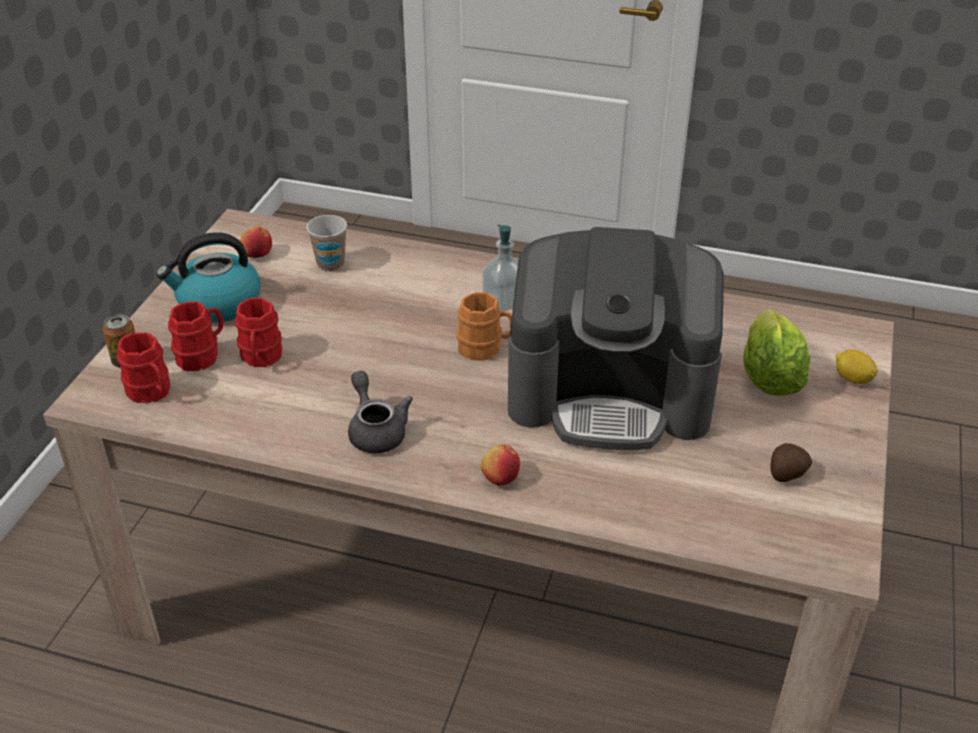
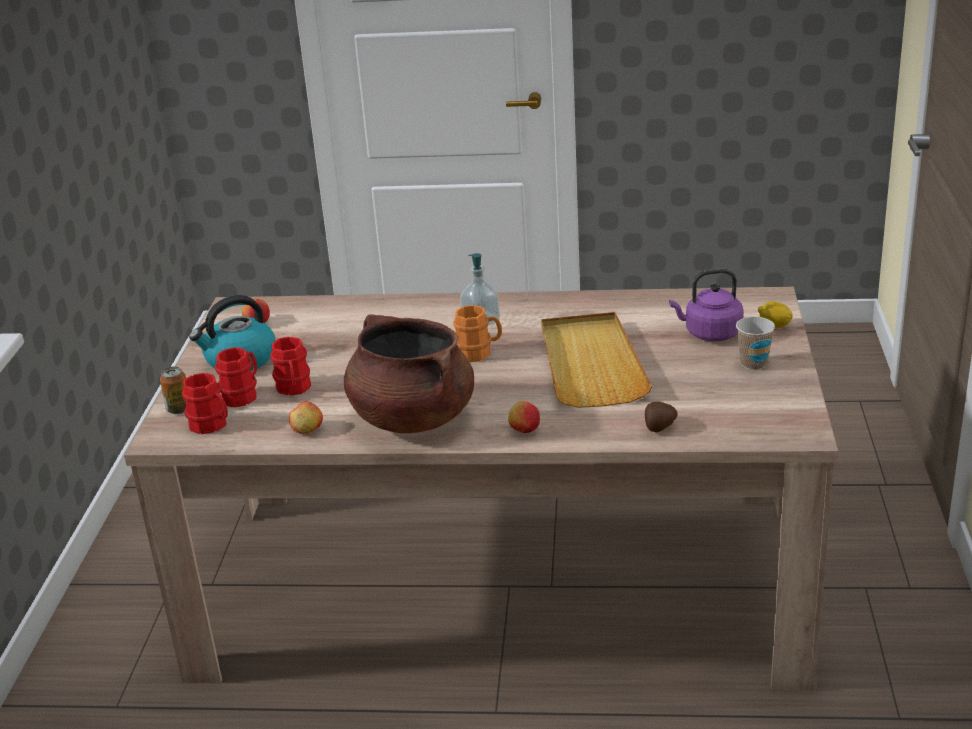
camera: 10 degrees left, 10 degrees down
(253, 422) = (307, 430): none -> apple
(330, 264) = (324, 320): cup -> cup (753, 364)
(376, 430) = (412, 418): grey teapot -> brown cooking pot
(611, 392) = (590, 364): coffee machine -> beige tray
(769, 375) = (710, 334): lettuce -> purple kettle
(786, 474) = (744, 390): potato -> potato (659, 427)

